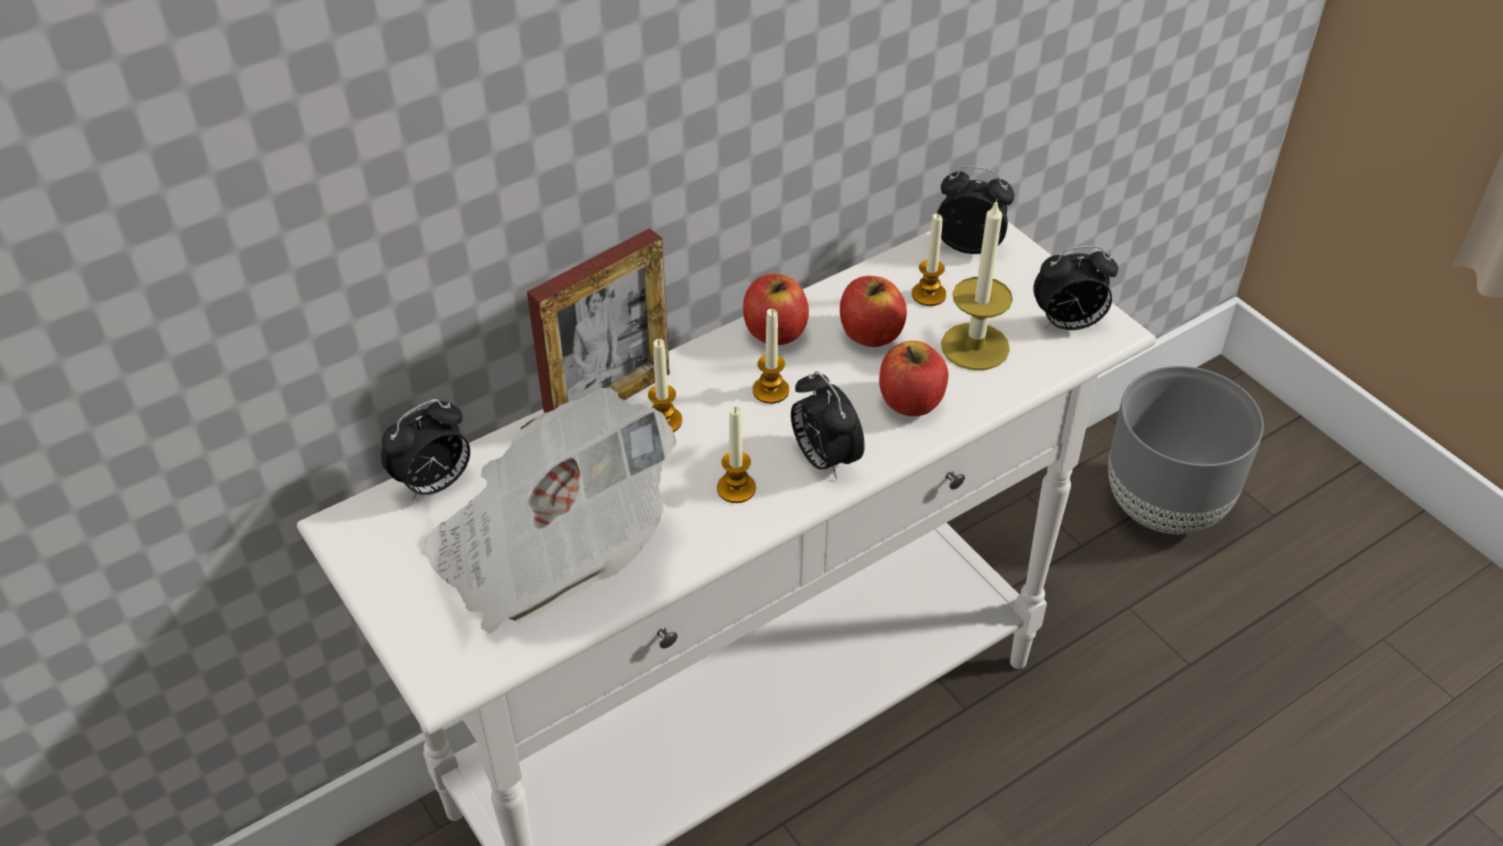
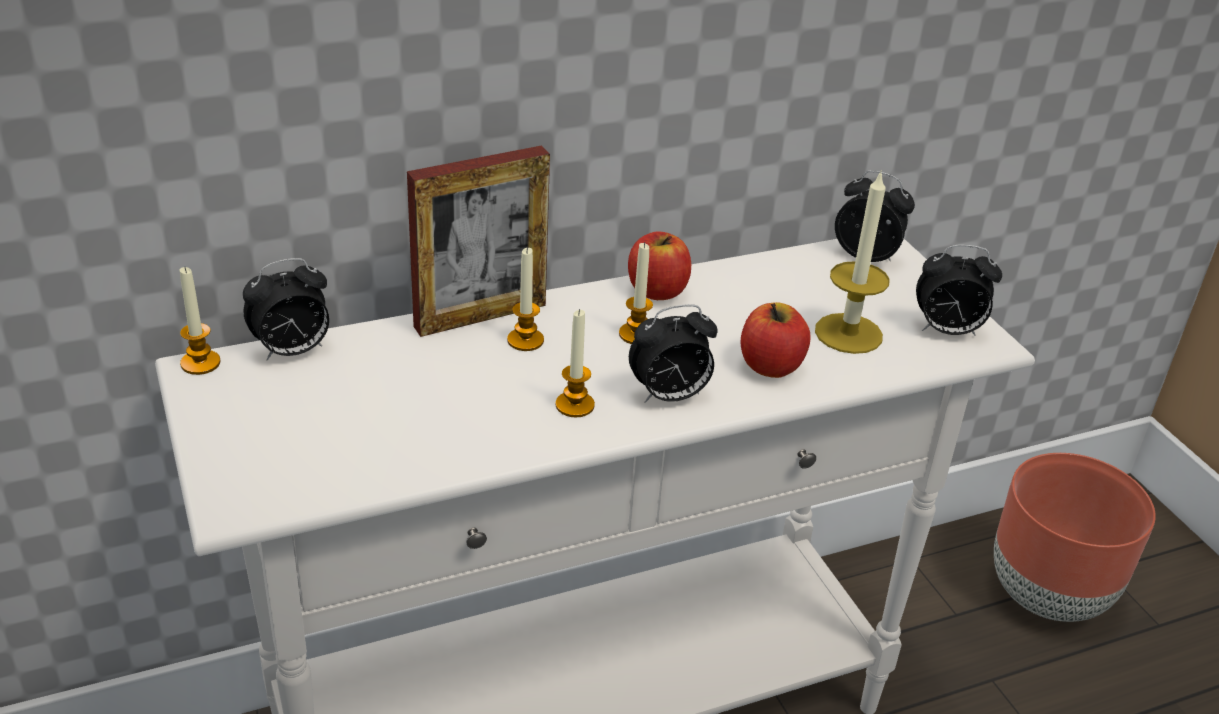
camera: 10 degrees right, 10 degrees down
(551, 551) = (377, 423): newspaper -> none
(823, 459) = (669, 396): alarm clock -> alarm clock turned 90 degrees counterclockwise
(870, 334) = (748, 307): apple -> none
(928, 295) = (815, 286): candle -> candle (200, 363)
(1165, 506) = (1048, 595): grey planter -> brown planter

